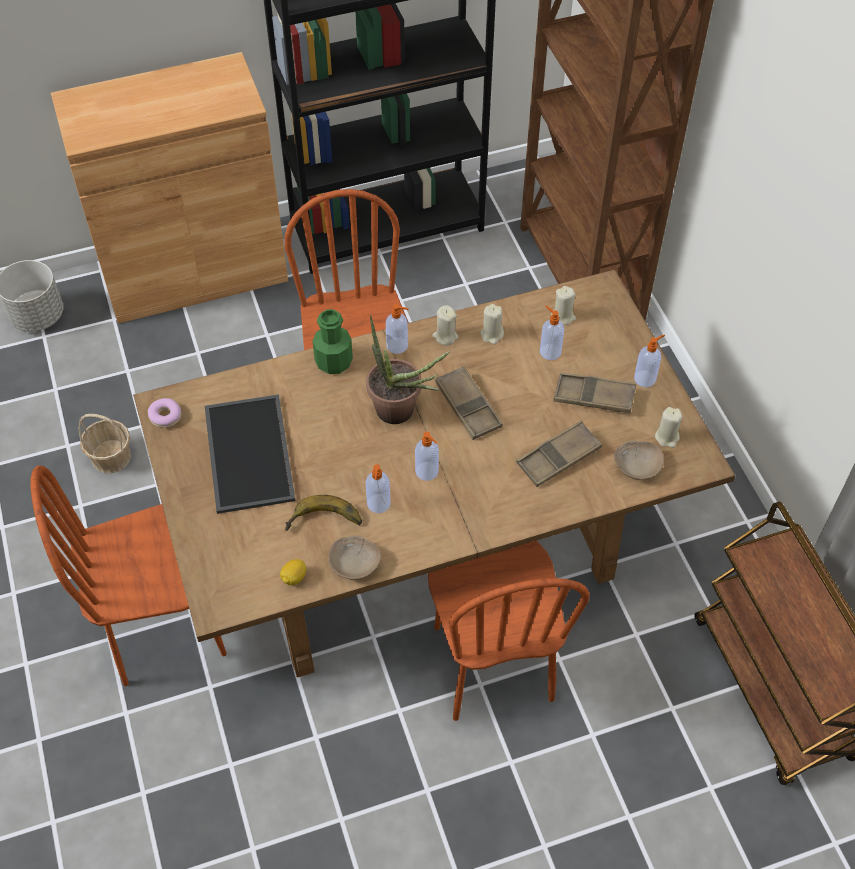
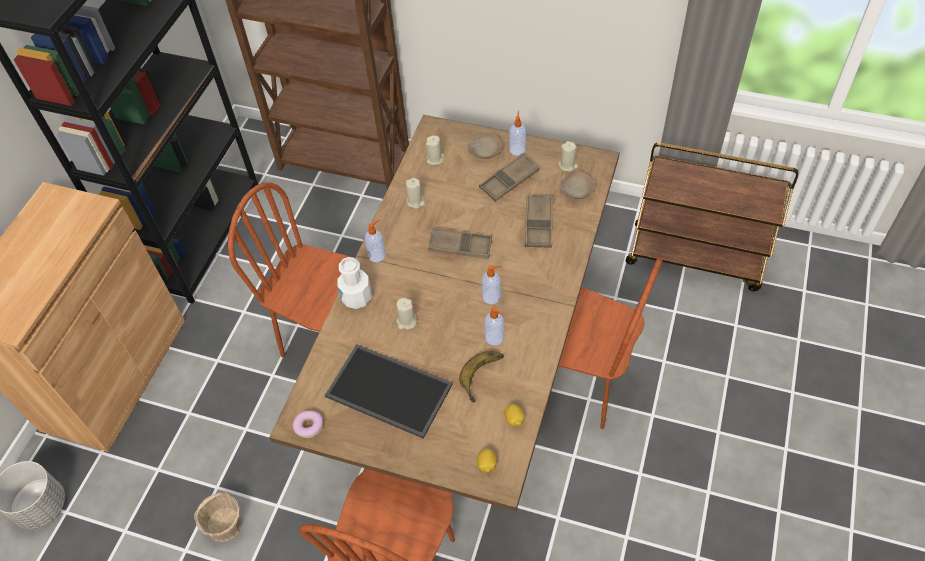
camera: 50 degrees left, 0 degrees up
(226, 584) = (487, 465): none -> lemon
(334, 361) = (357, 297): green bottle -> white bottle
(354, 563) = (530, 377): beige bowl -> beige bowl (485, 151)
(401, 414) = (434, 284): potted plant -> none
(445, 336) = (394, 226): beige candle -> beige candle (407, 321)
(549, 351) = (455, 181): soap dispenser -> none

